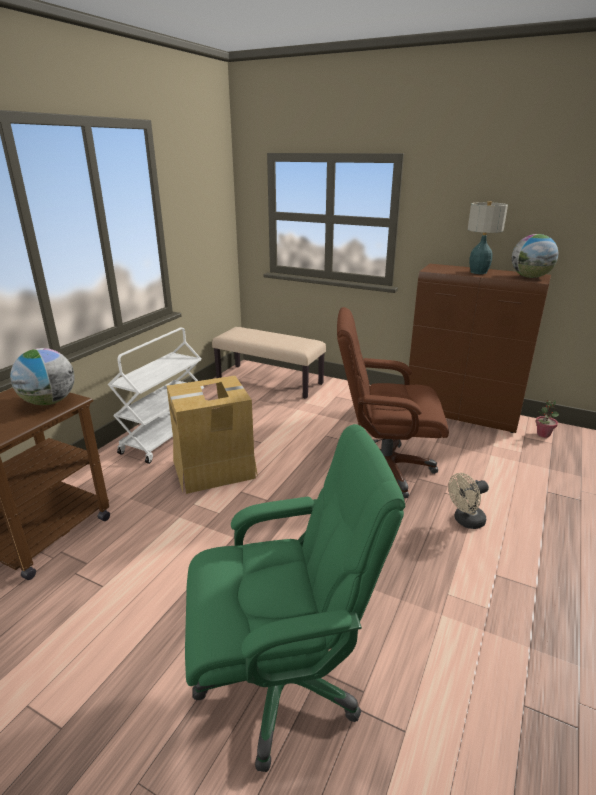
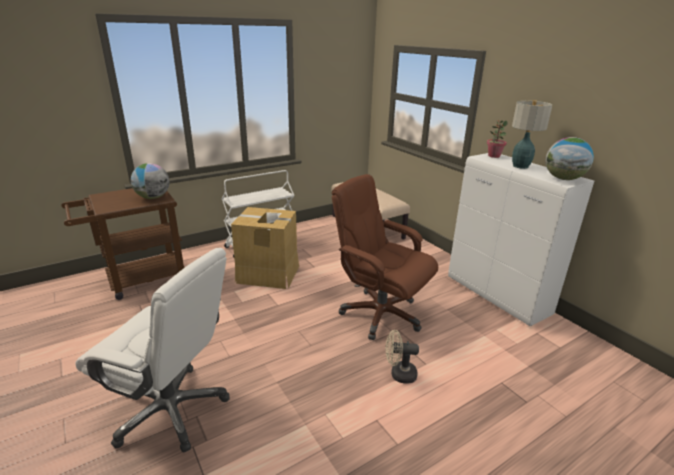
camera: 30 degrees right, 0 degrees up
(281, 681) = (172, 409): green office chair -> white office chair
(462, 414) = (498, 296): brown cabinet -> white cabinet
(543, 434) = (560, 337): potted plant -> potted plant (493, 156)

